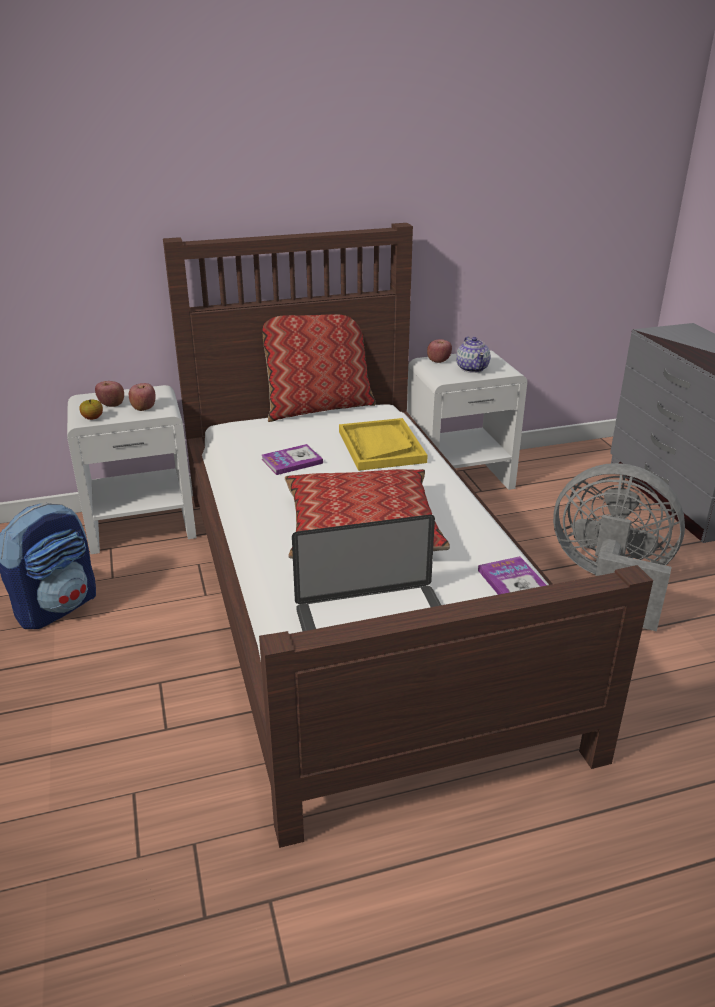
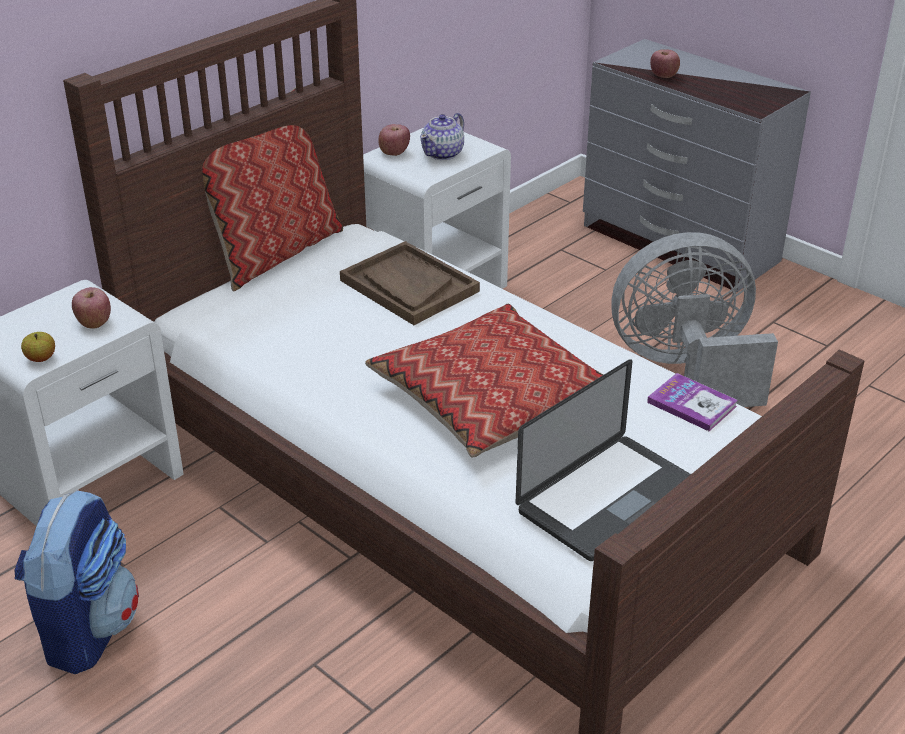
camera: 30 degrees left, 5 degrees up
(111, 404) = (42, 331): apple -> apple (663, 76)
(292, 461) = (325, 337): book -> none
(381, 446) = (408, 286): yellow tray -> brown tray
(472, 368) = (443, 153): teapot -> teapot turned 75 degrees clockwise

